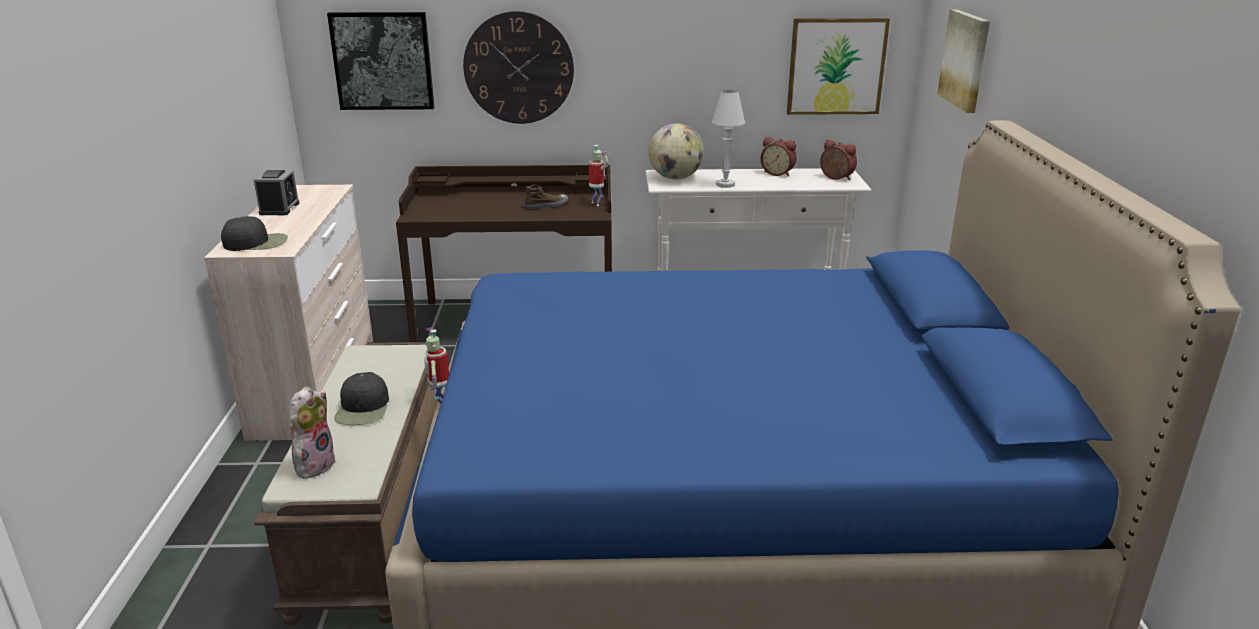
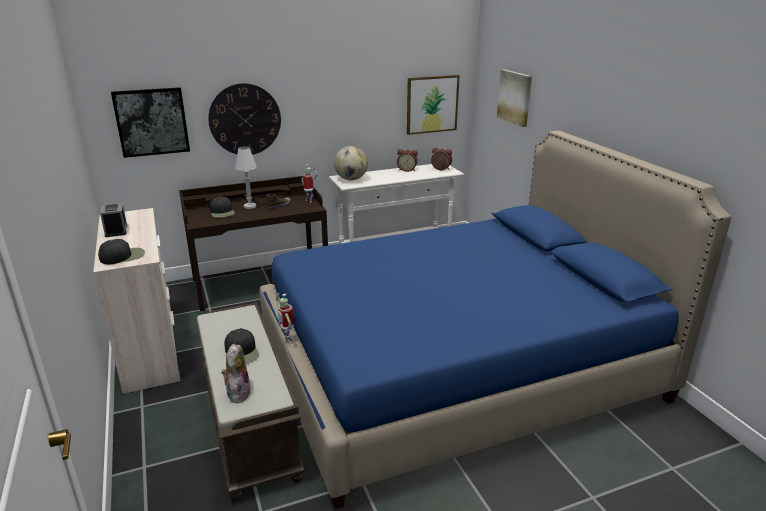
camera: 20 degrees left, 0 degrees up
(461, 205) = (222, 212): none -> black cap
(725, 184) = (383, 180): white table lamp -> white table lamp (250, 206)

